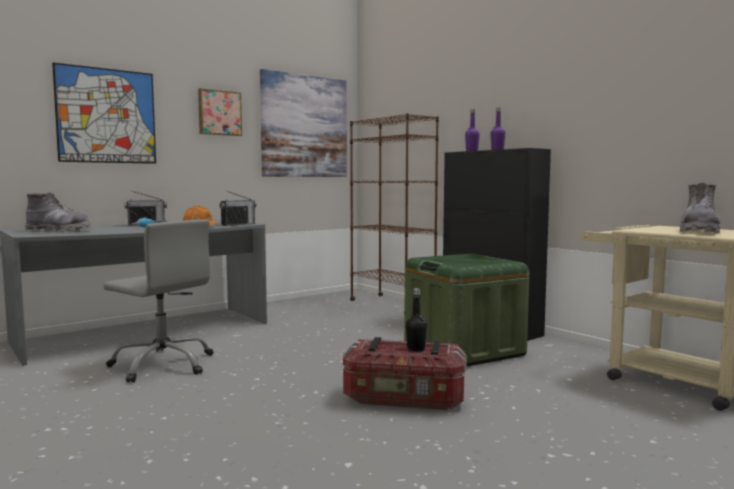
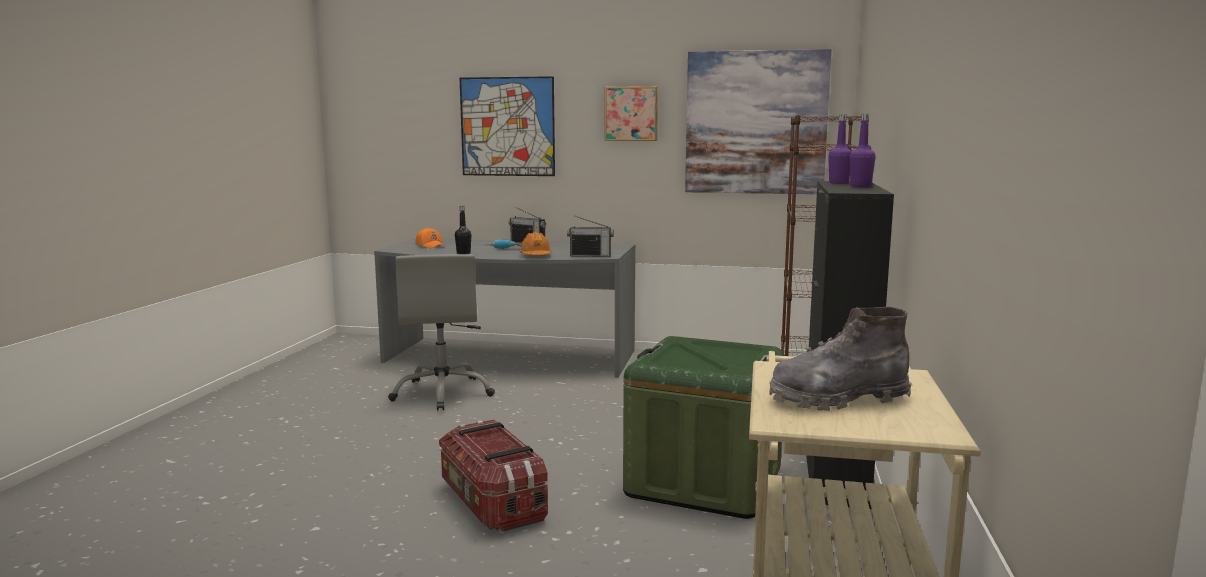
camera: 50 degrees right, 5 degrees up
(58, 231) = (430, 246): grey boot -> orange cap
(416, 349) = (501, 449): black bottle -> black bottle (463, 253)

